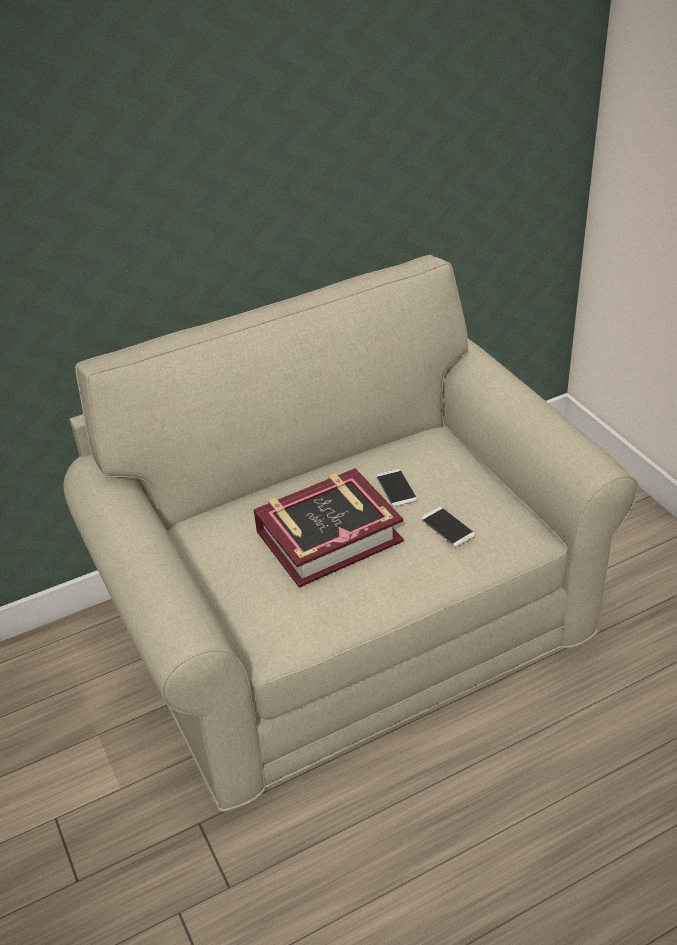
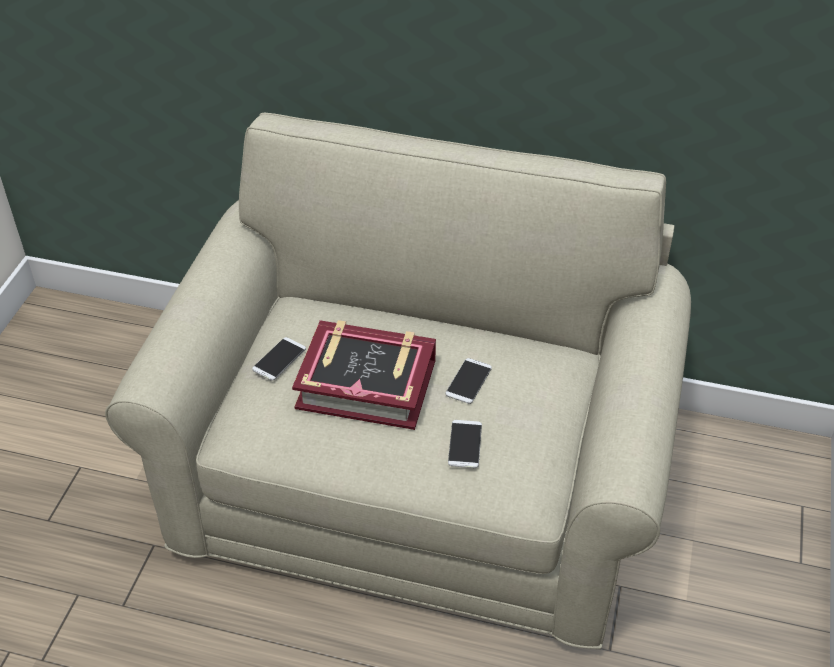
camera: 40 degrees right, 5 degrees up
(238, 565) = (279, 359): none -> phone

